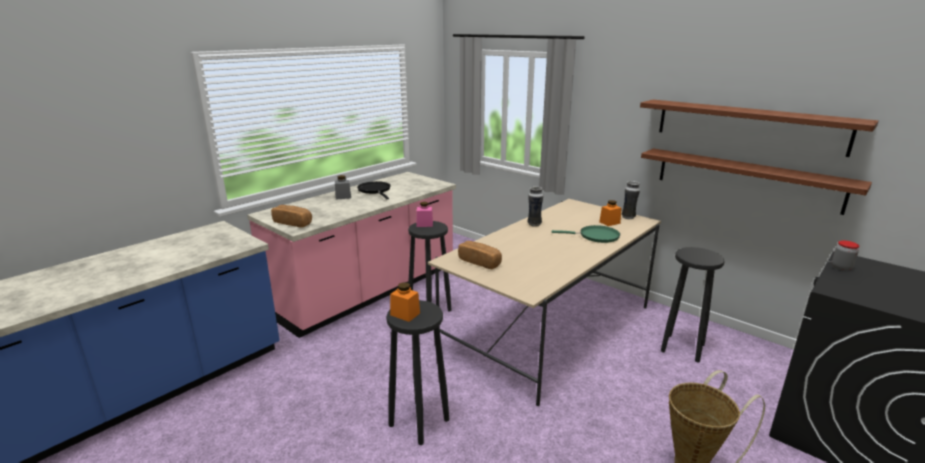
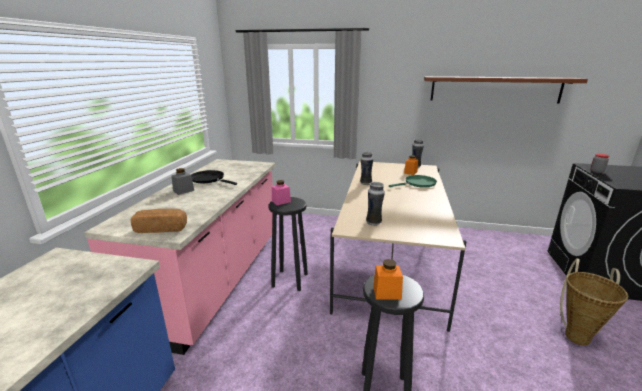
camera: 30 degrees left, 0 degrees up
(480, 262) = (374, 223): bread -> vase
(682, 348) = (478, 251): black stool -> none
(746, 179) = (493, 127): brown shelf -> none

